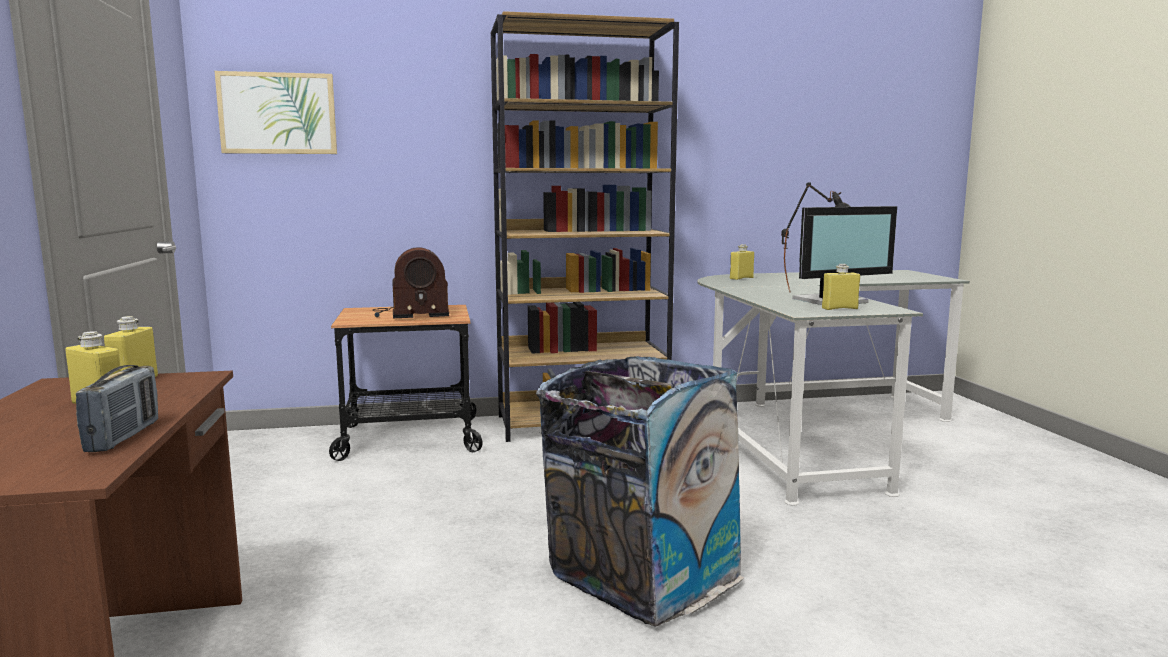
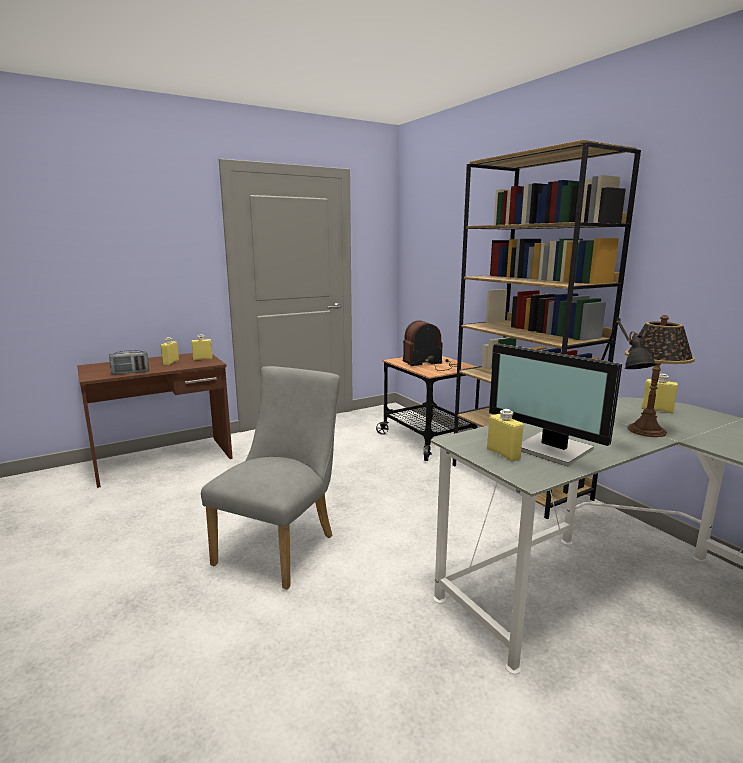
camera: 70 degrees right, 5 degrees up
(278, 113) = (422, 235): picture -> none
(410, 314) = (431, 364): radio -> radio turned 105 degrees clockwise
(640, 577) = (281, 546): trash can -> grey chair
(791, 285) = (647, 430): none -> table lamp

